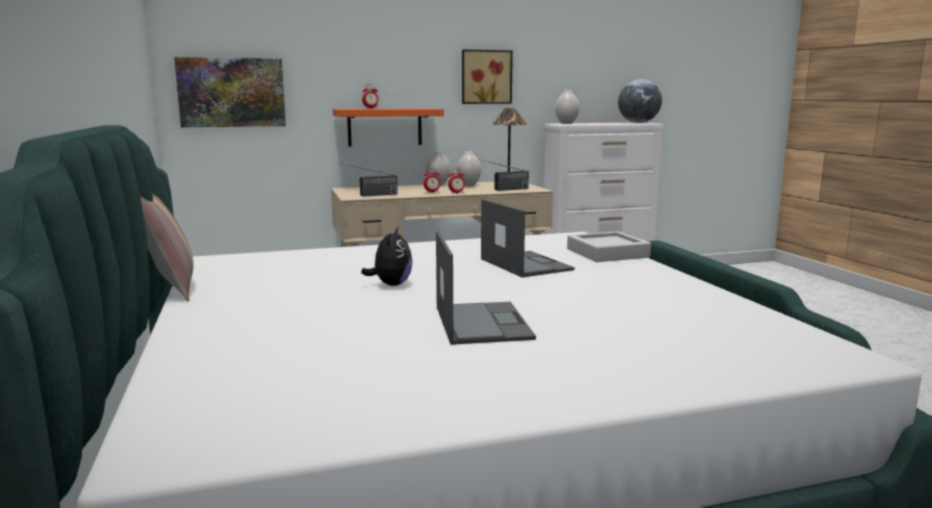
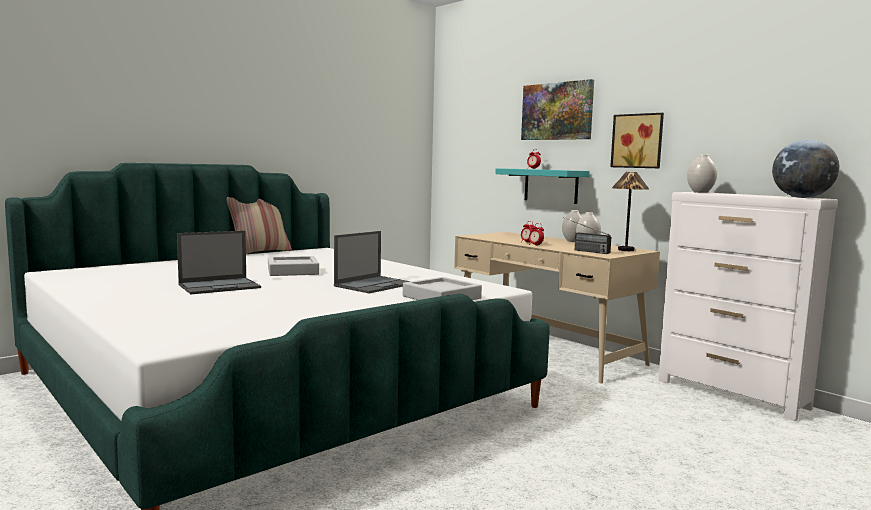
camera: 65 degrees right, 5 degrees down
(232, 92) = (464, 155): picture -> picture (557, 111)
(369, 195) = (485, 237): radio -> none
(384, 127) = (551, 185): orange shelf -> turquoise shelf
(391, 284) = (293, 271): plush toy -> grey tray

